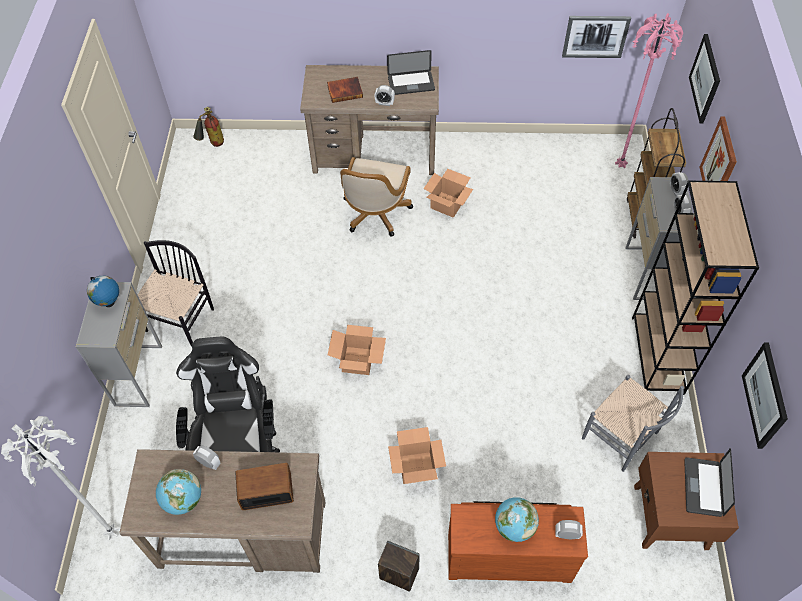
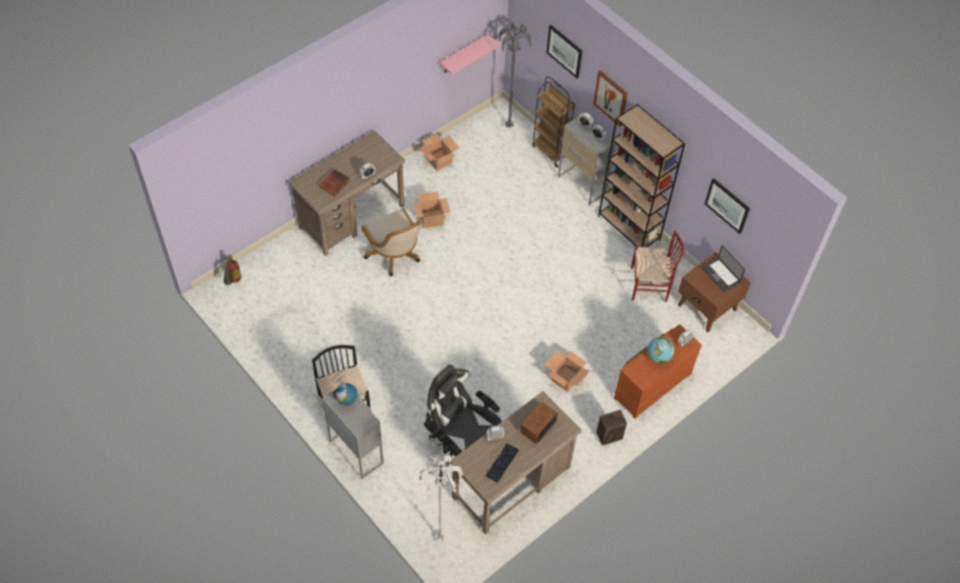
camera: 45 degrees left, 0 degrees up
(183, 500) = (502, 463): globe -> keyboard
(357, 360) = (475, 347): cardboard box -> cardboard box (438, 160)
(411, 84) = (370, 152): laptop -> none
(595, 36) = (463, 54): picture -> pink shelf
(619, 165) = (508, 126): pink floor lamp -> grey floor lamp
(622, 438) = (651, 285): grey chair -> red chair

